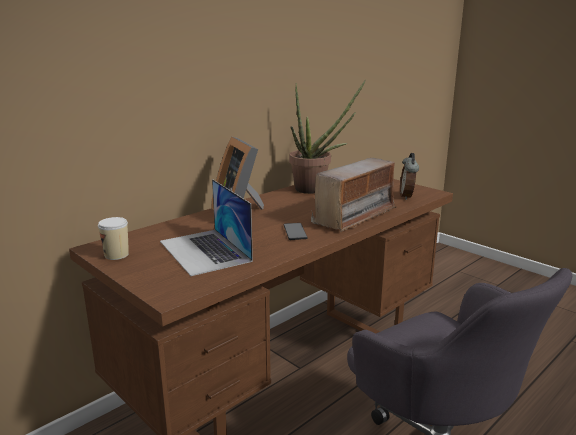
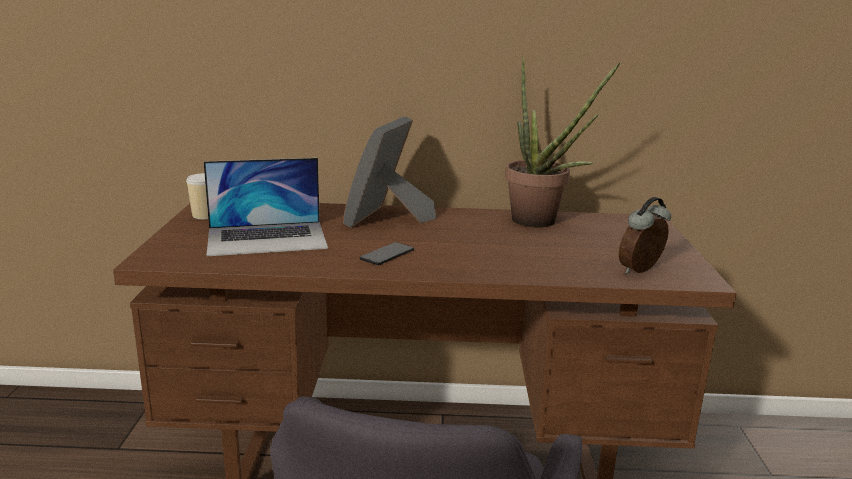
camera: 45 degrees right, 0 degrees up
(204, 251) = (267, 238): laptop -> laptop turned 120 degrees counterclockwise
(355, 216) = (498, 265): radio -> none

